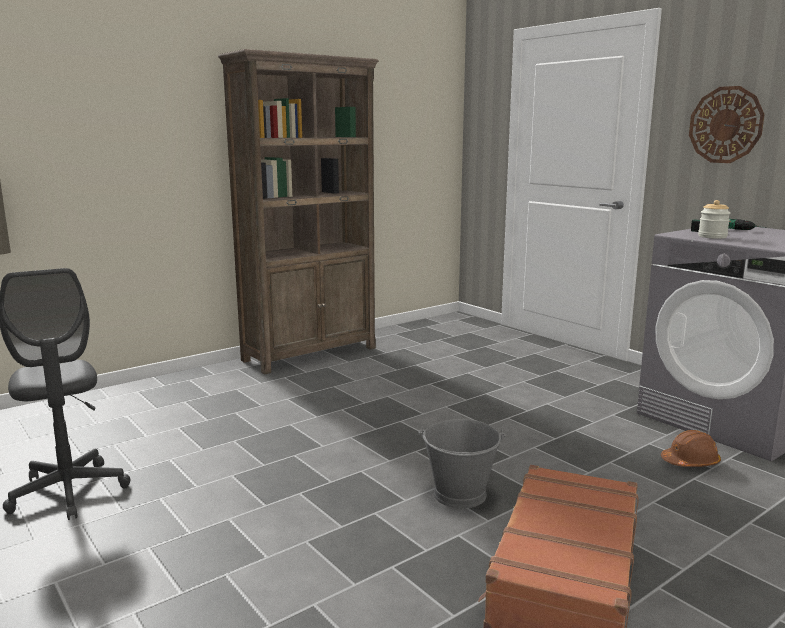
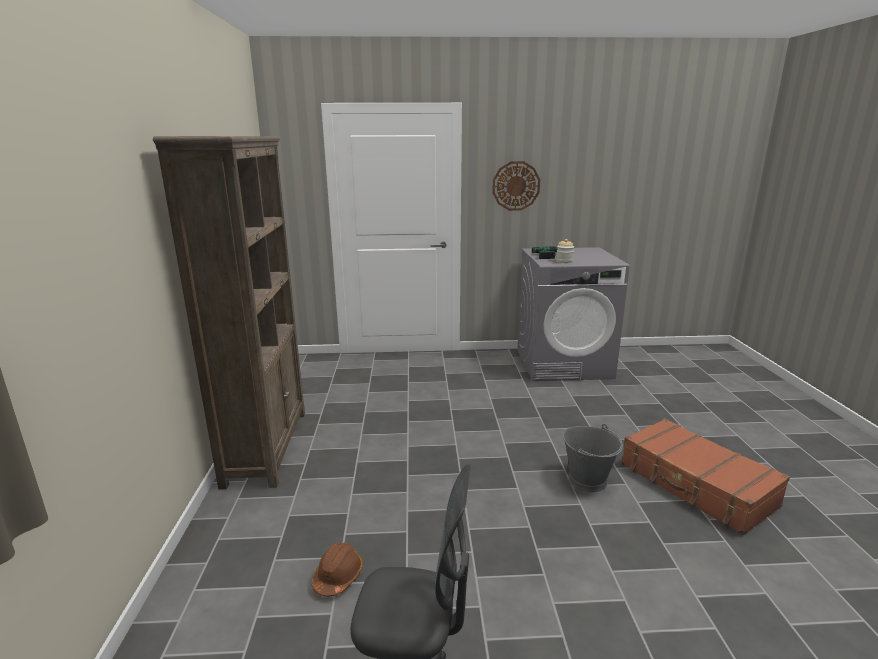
camera: 55 degrees left, 5 degrees up
(690, 462) = (601, 396): brown hard hat -> brown hard hat (338, 577)

